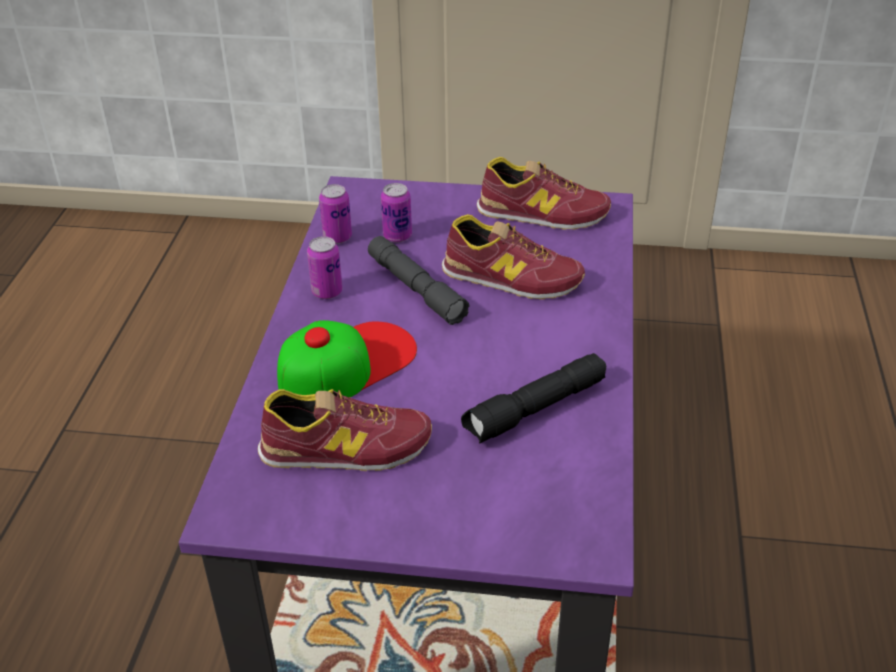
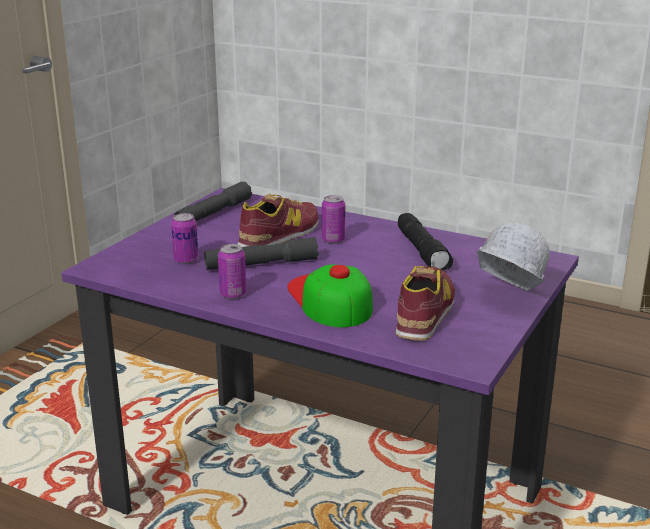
camera: 70 degrees left, 15 degrees down
(337, 237) = (161, 281): can -> can (333, 240)
(422, 520) = (505, 298): none -> white hard hat
(542, 213) = (214, 213): shoe -> grey flashlight

